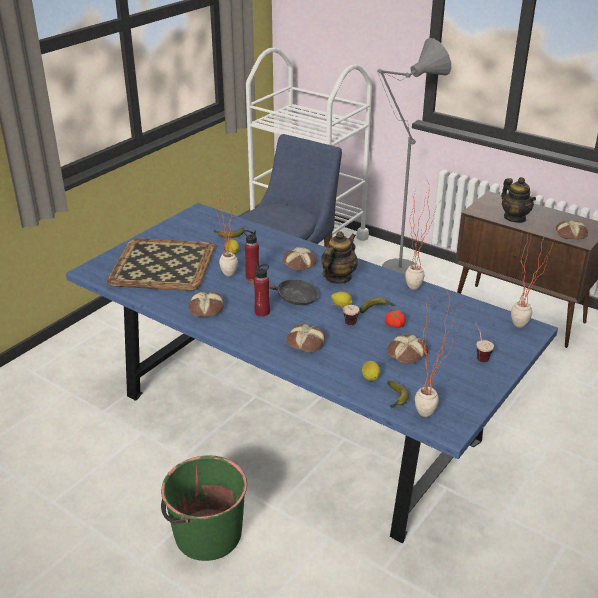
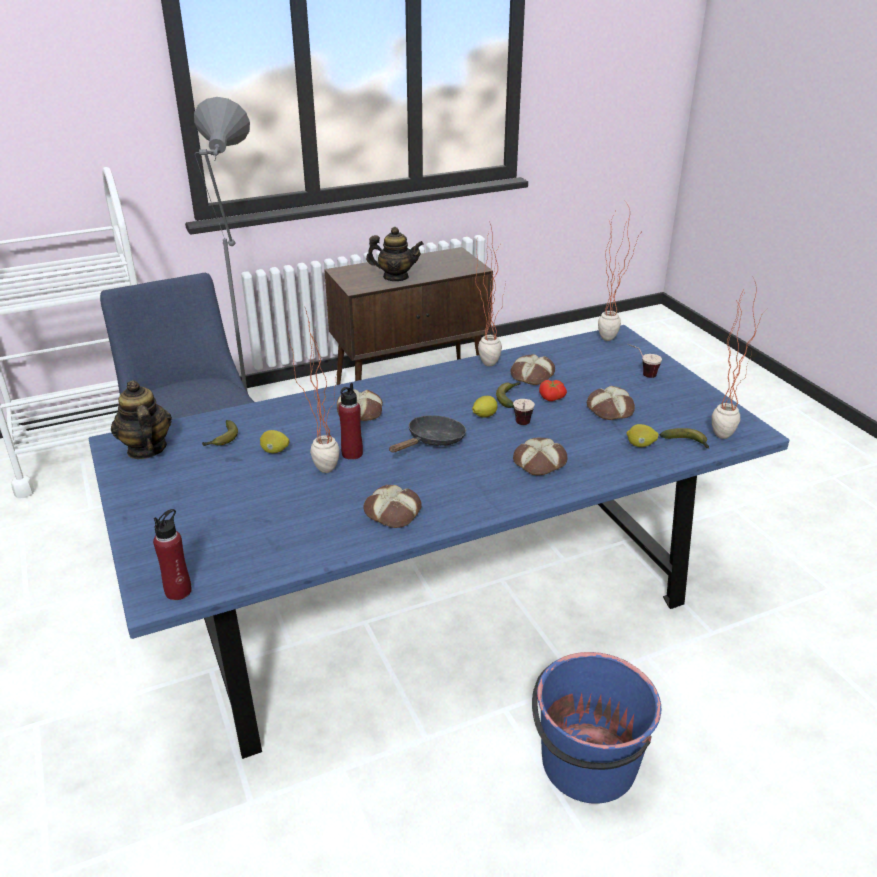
camera: 60 degrees left, 0 degrees up
(162, 264) = (230, 518): tray -> none
(207, 534) = (587, 765): green bucket -> blue bucket
(262, 312) = (445, 472): red bottle -> red bottle (178, 591)
(338, 278) = (421, 398): teapot -> teapot (146, 449)
(570, 233) = (456, 267): bread -> bread (531, 375)

